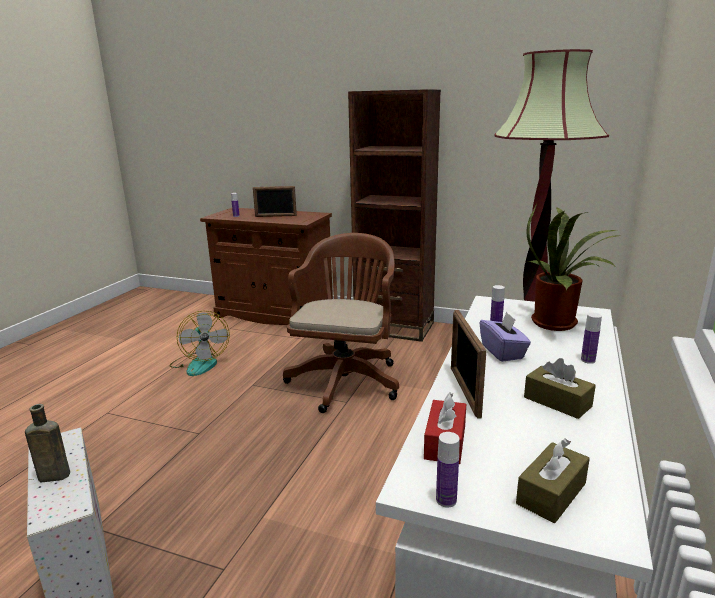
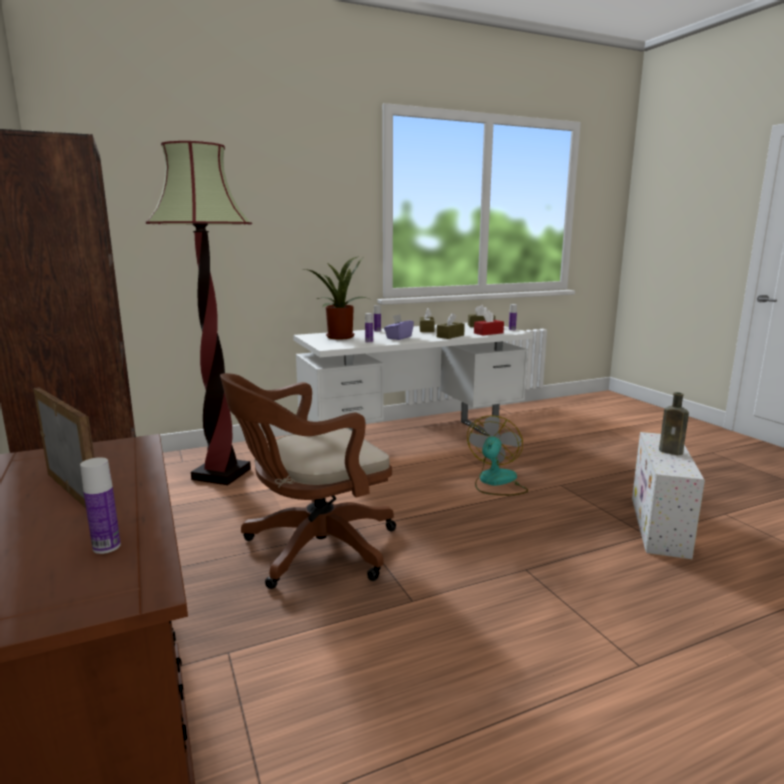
camera: 135 degrees left, 5 degrees down
(200, 363) = (440, 701): fan -> fan (496, 482)
(464, 391) = (450, 336): picture frame -> brown tissue box

